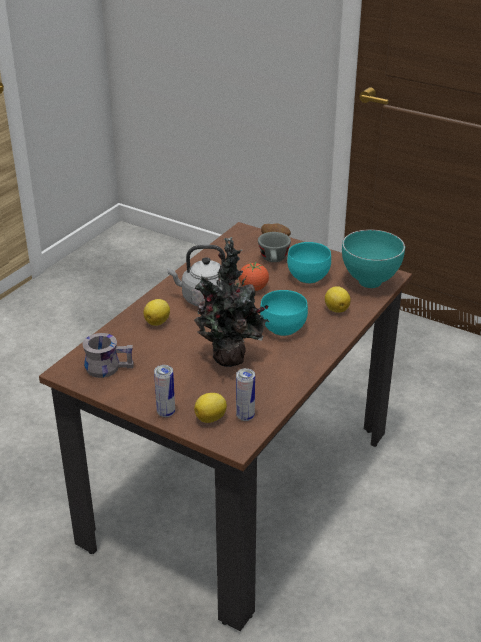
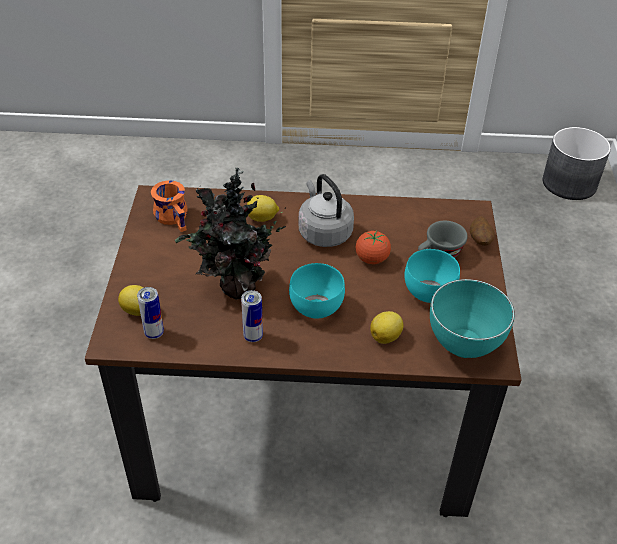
camera: 60 degrees right, 10 degrees up
(108, 366) = (175, 216): grey mug -> orange mug
(128, 248) = (570, 183): none -> grey planter
(166, 412) = (130, 278): can -> can (253, 336)

